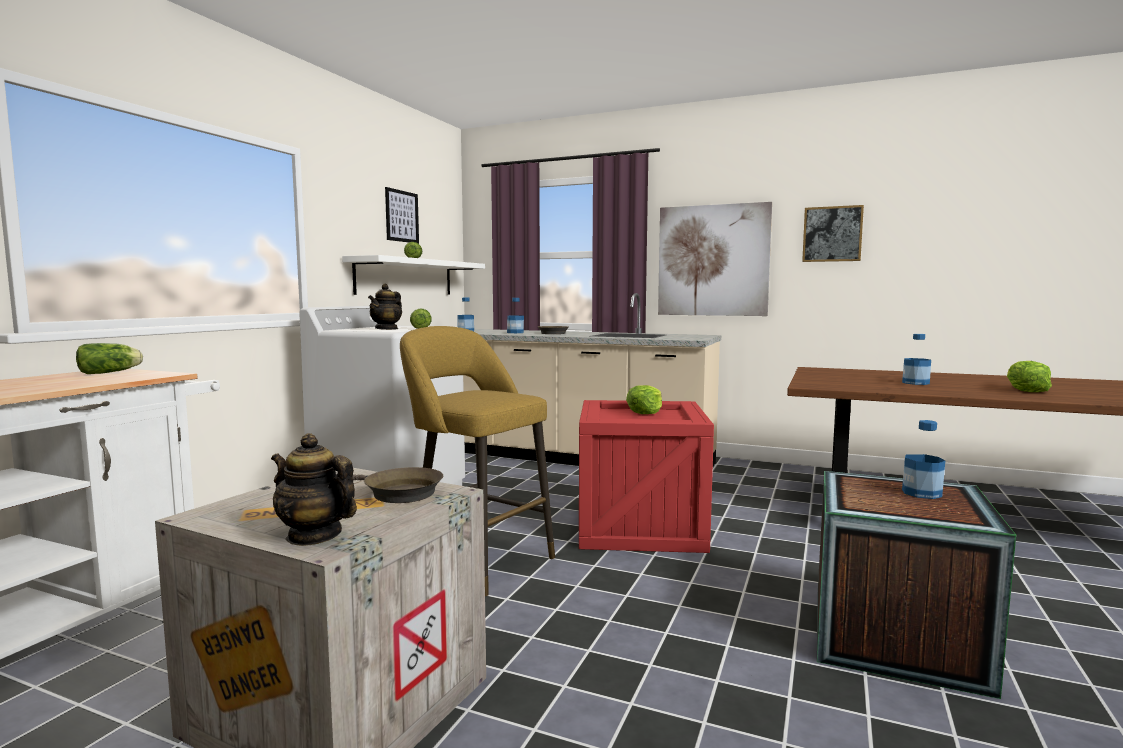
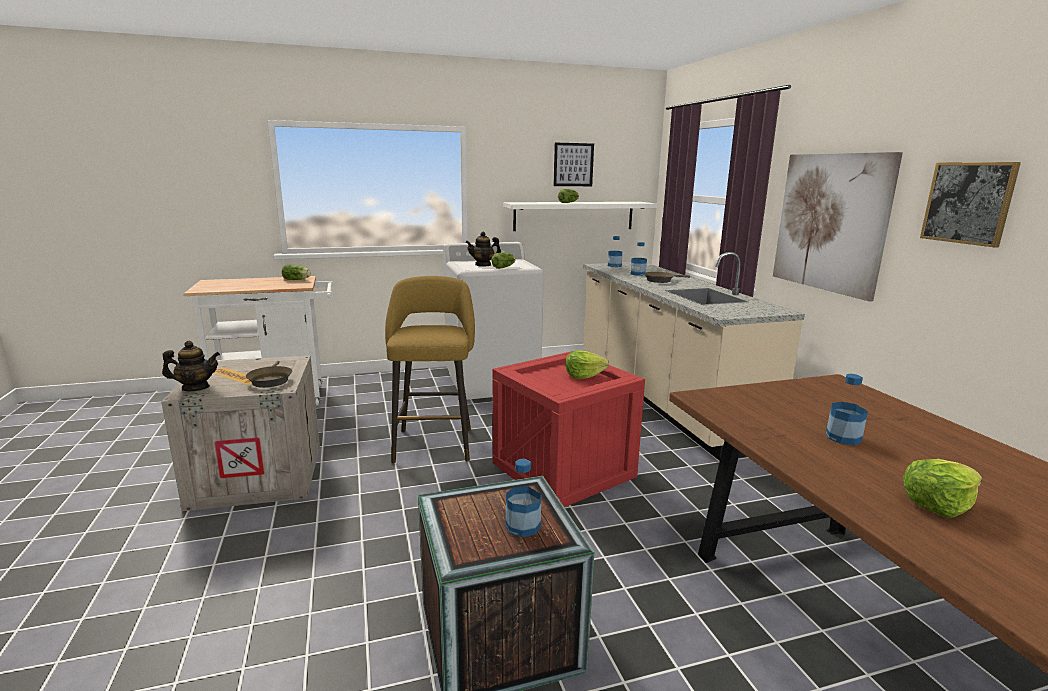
camera: 50 degrees right, 10 degrees up
(314, 536) = (195, 388): teapot -> teapot turned 90 degrees clockwise

